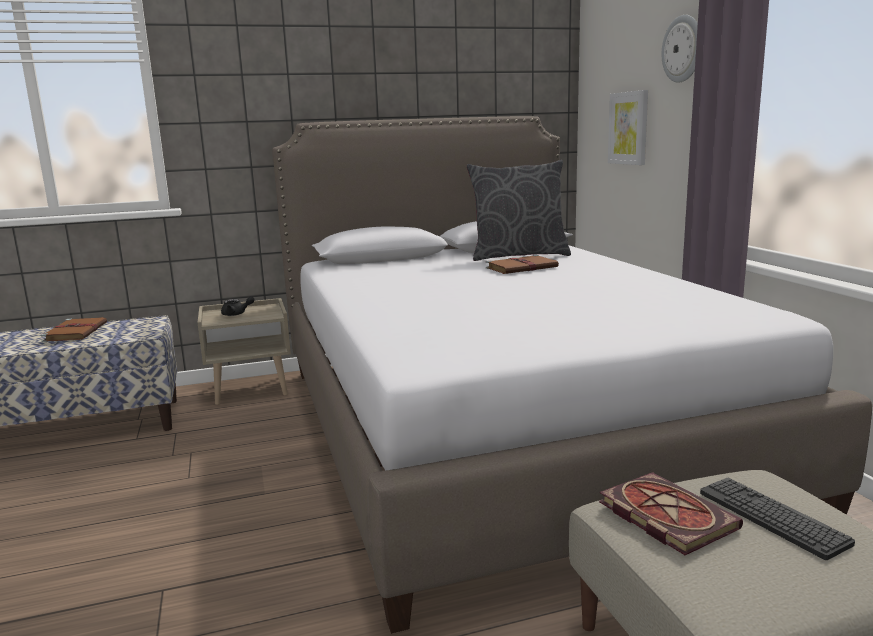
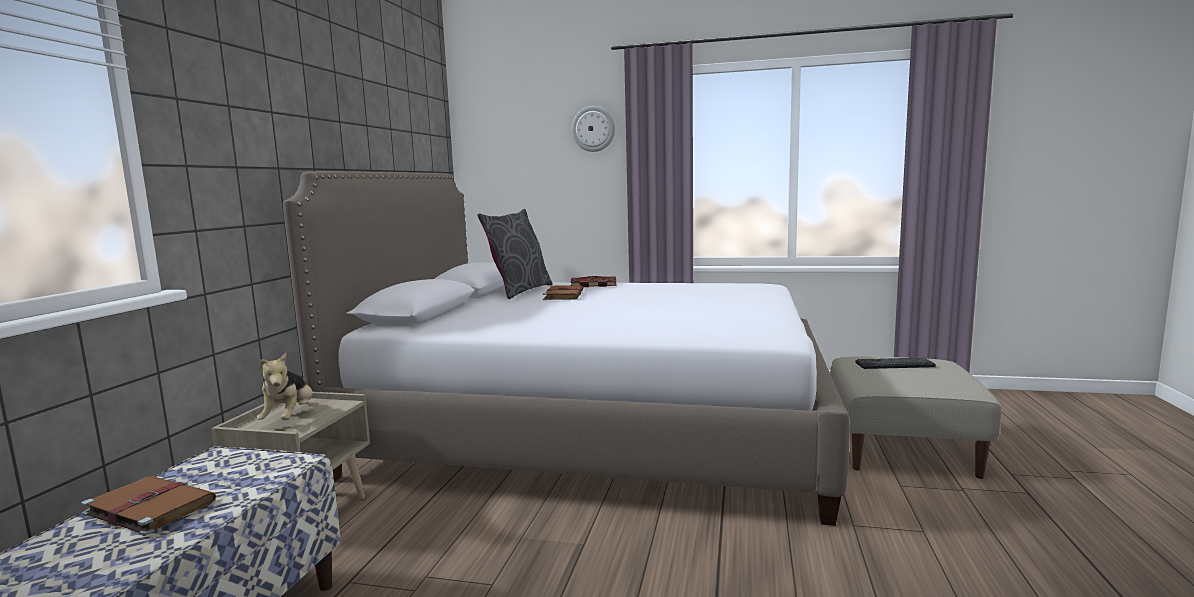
camera: 60 degrees left, 5 degrees down
(236, 314) = (289, 418): black teapot -> plush toy
(629, 128) = (534, 184): picture -> none
(662, 515) = (883, 378): book -> book (592, 284)

